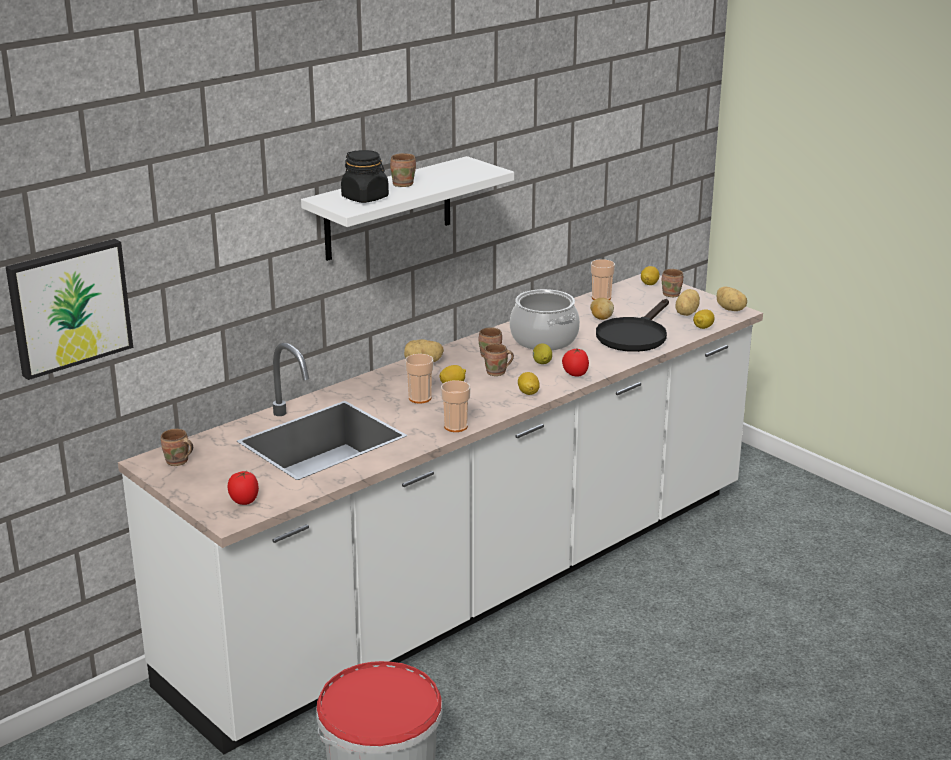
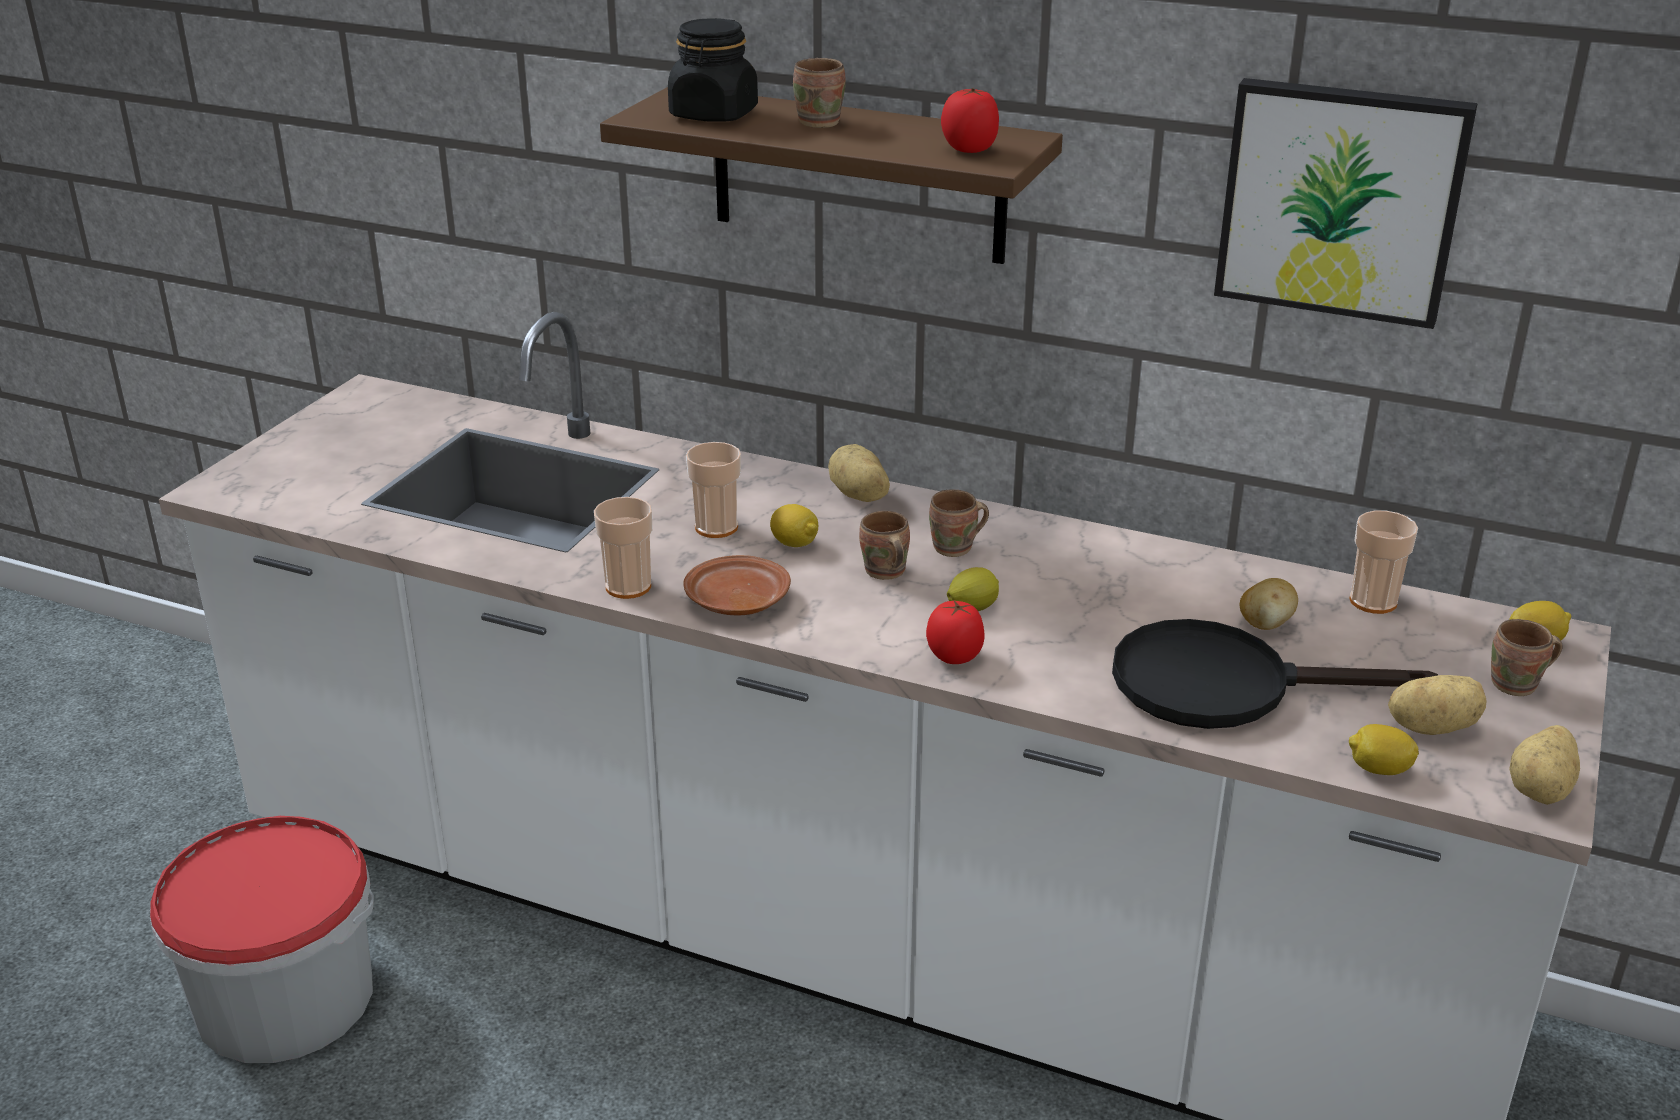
camera: 65 degrees right, 5 degrees up
(69, 306) = (298, 112): picture -> picture (1341, 200)
(177, 462) = (375, 409): brown mug -> none
(244, 501) = (274, 484): tomato -> tomato (969, 149)
(388, 209) = (858, 175): white shelf -> brown shelf
(492, 406) = (736, 602): none -> brown plate
(528, 393) = (825, 624): lemon -> none
(544, 339) = (1085, 585): cooking pot -> none

